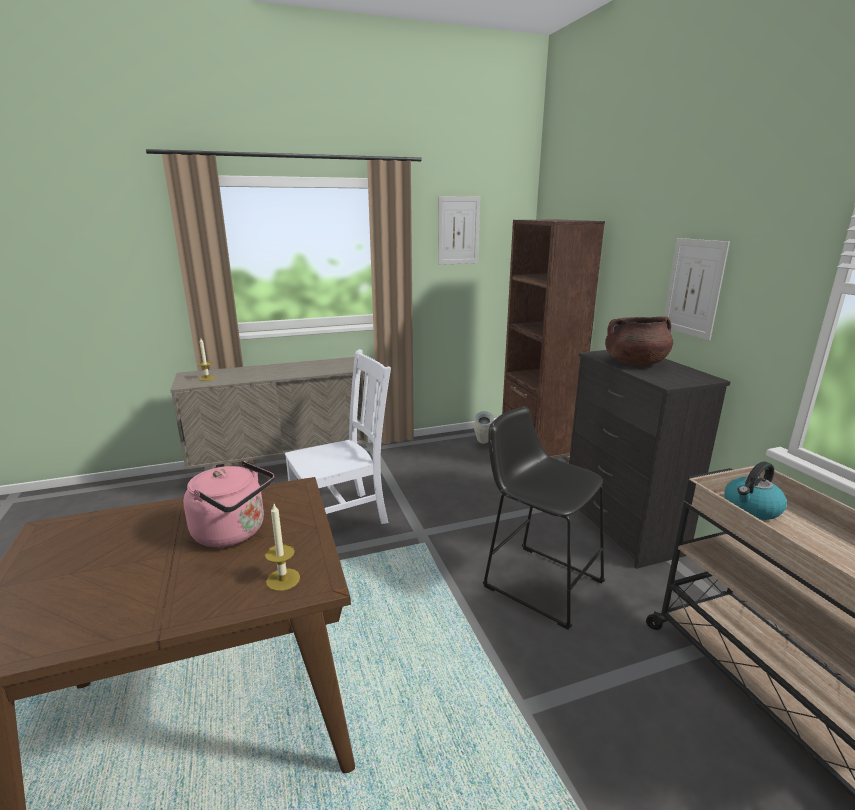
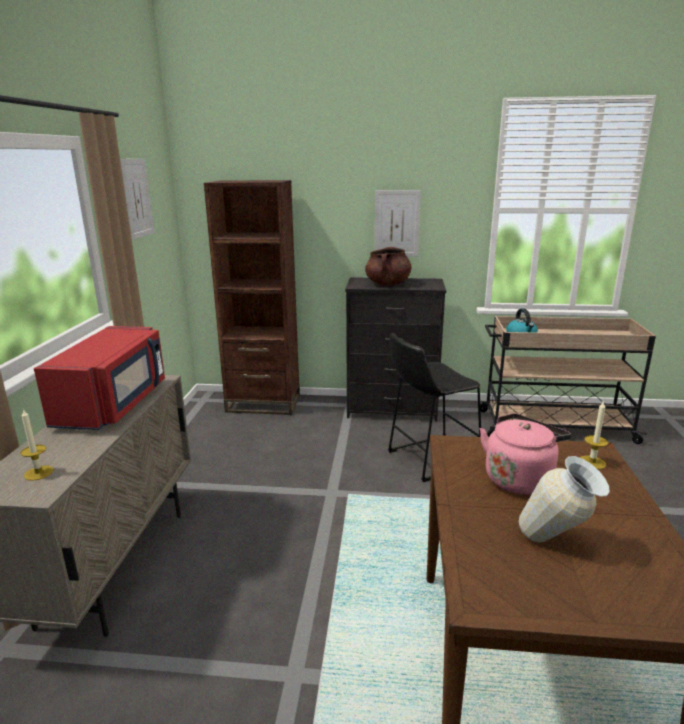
camera: 65 degrees left, 0 degrees up
(303, 369) = (114, 404): none -> red microwave
(343, 516) = (263, 533): white chair -> none
(482, 446) = (218, 421): vase -> vase (557, 544)

